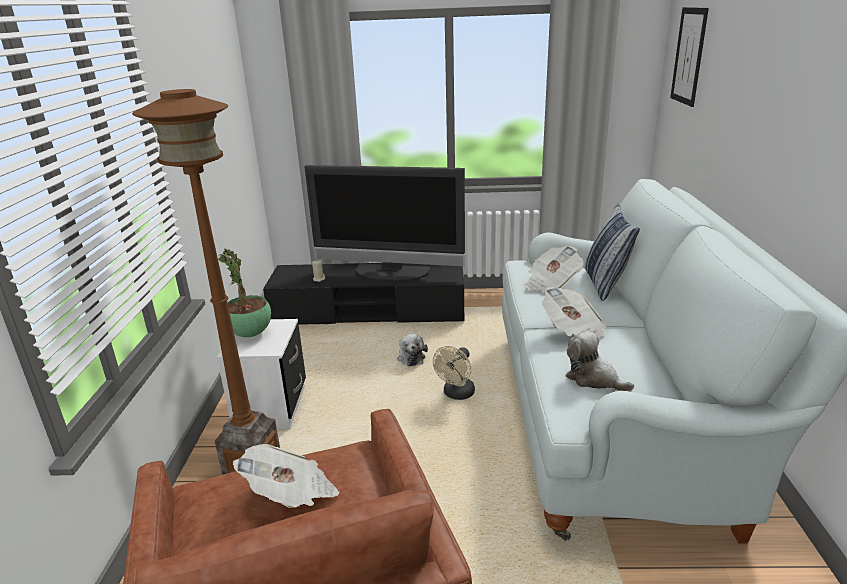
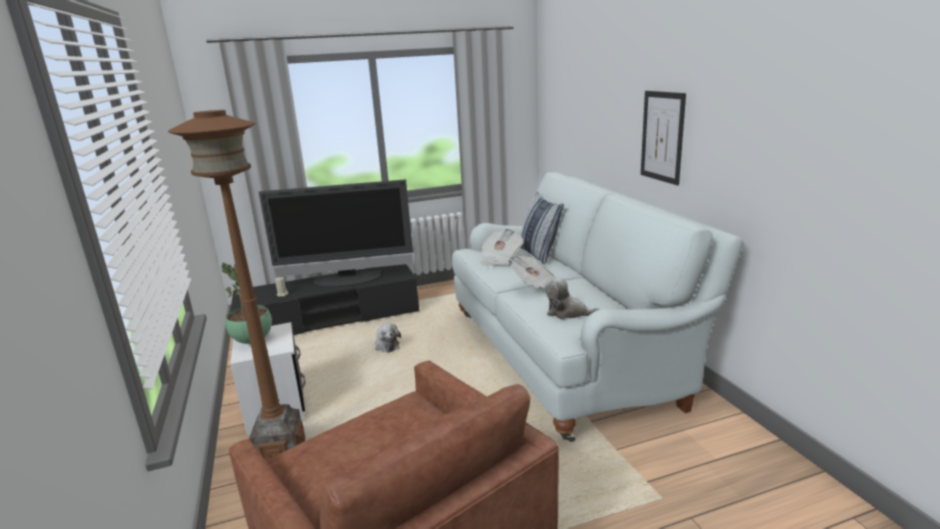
camera: 20 degrees left, 5 degrees down
(291, 495) = (379, 437): newspaper -> none
(456, 394) = (439, 365): beige fan -> none
(689, 56) = (561, 81): picture -> picture (662, 136)

